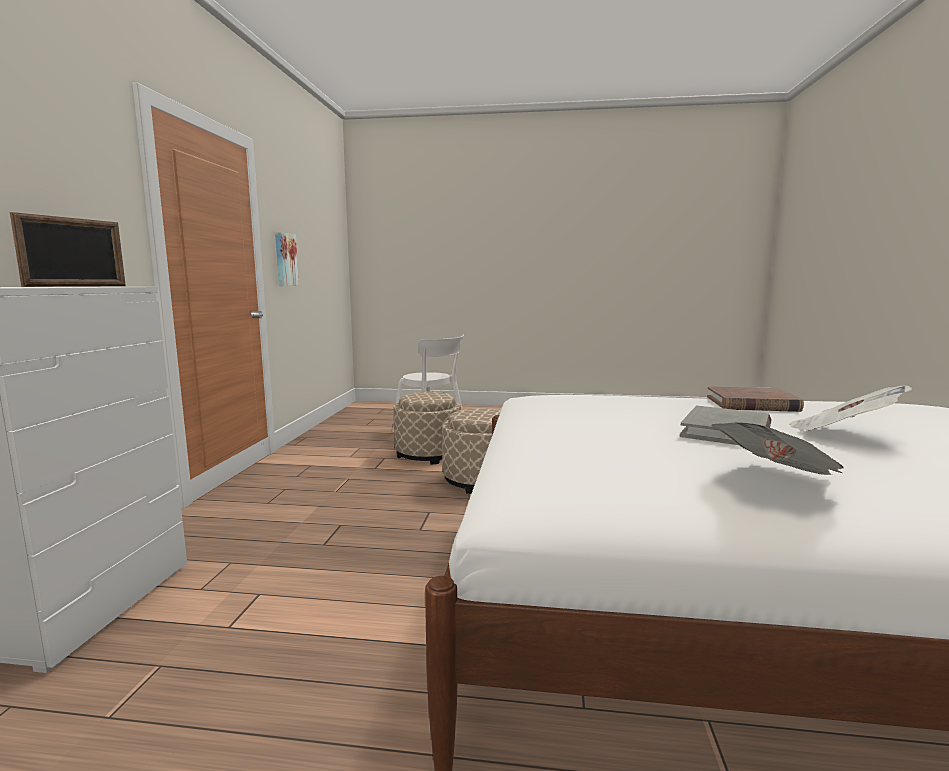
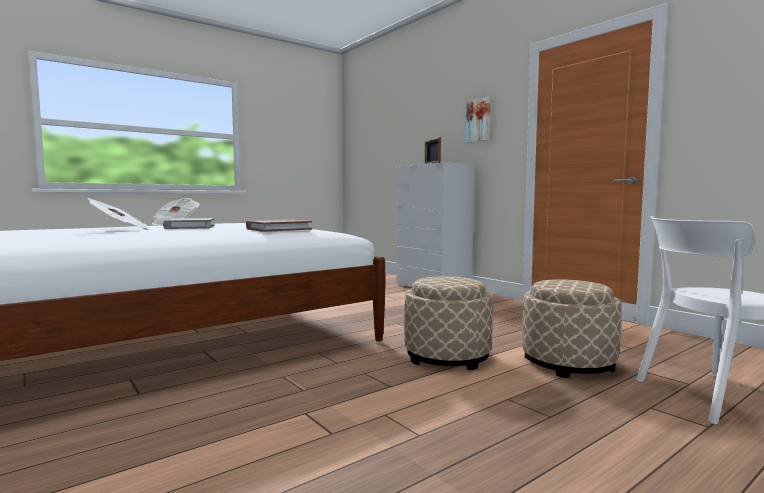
camera: 135 degrees right, 5 degrees down
(285, 260) = (721, 115): picture -> picture (479, 120)
(752, 404) = (165, 233): brown book -> brown book (278, 229)

